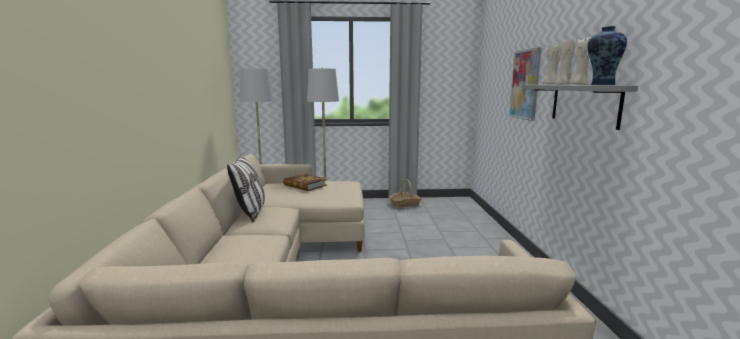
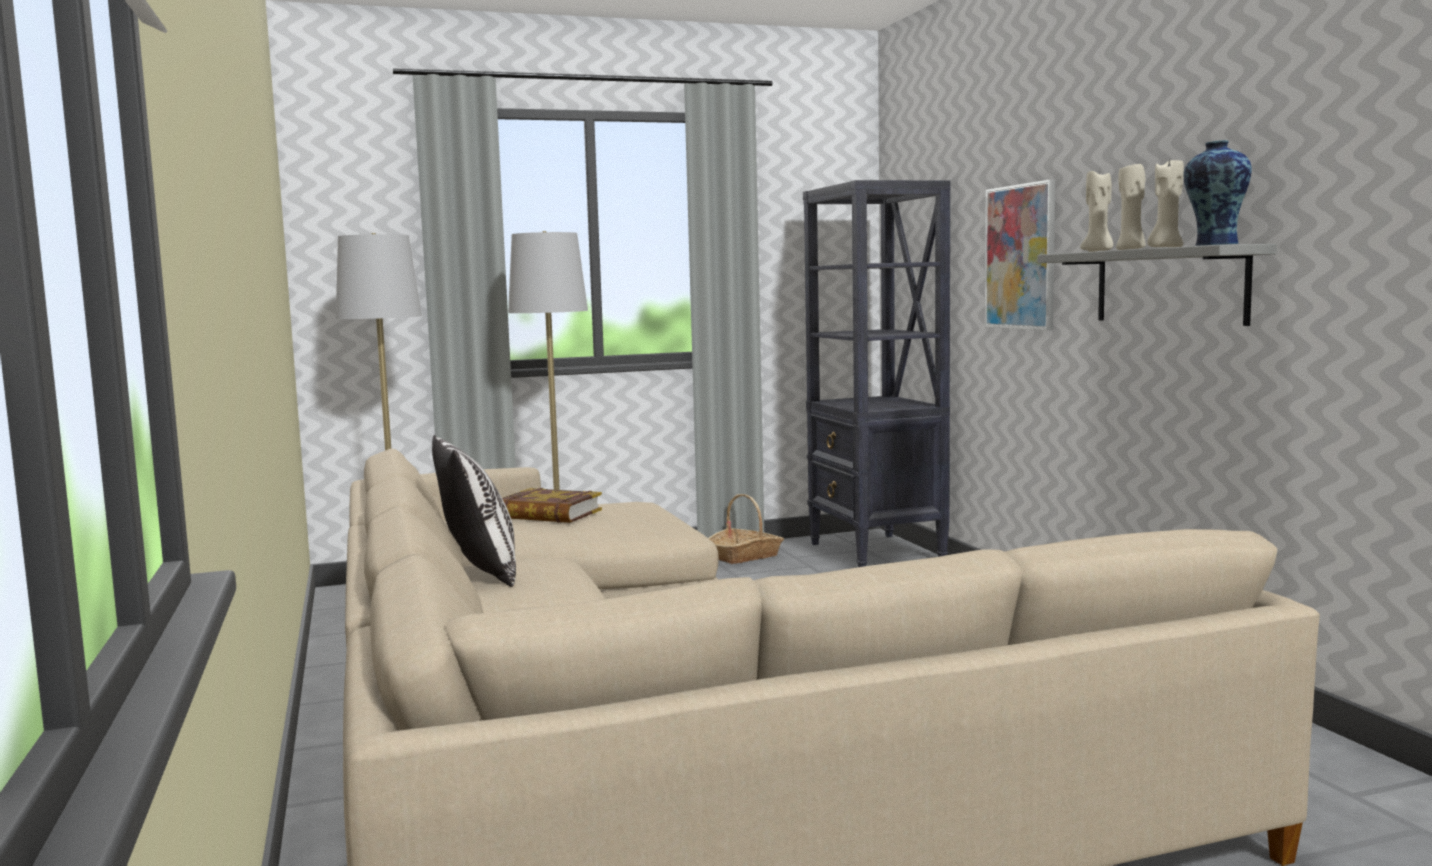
camera: 15 degrees left, 5 degrees down
(460, 208) = (876, 552): none -> black bookcase

